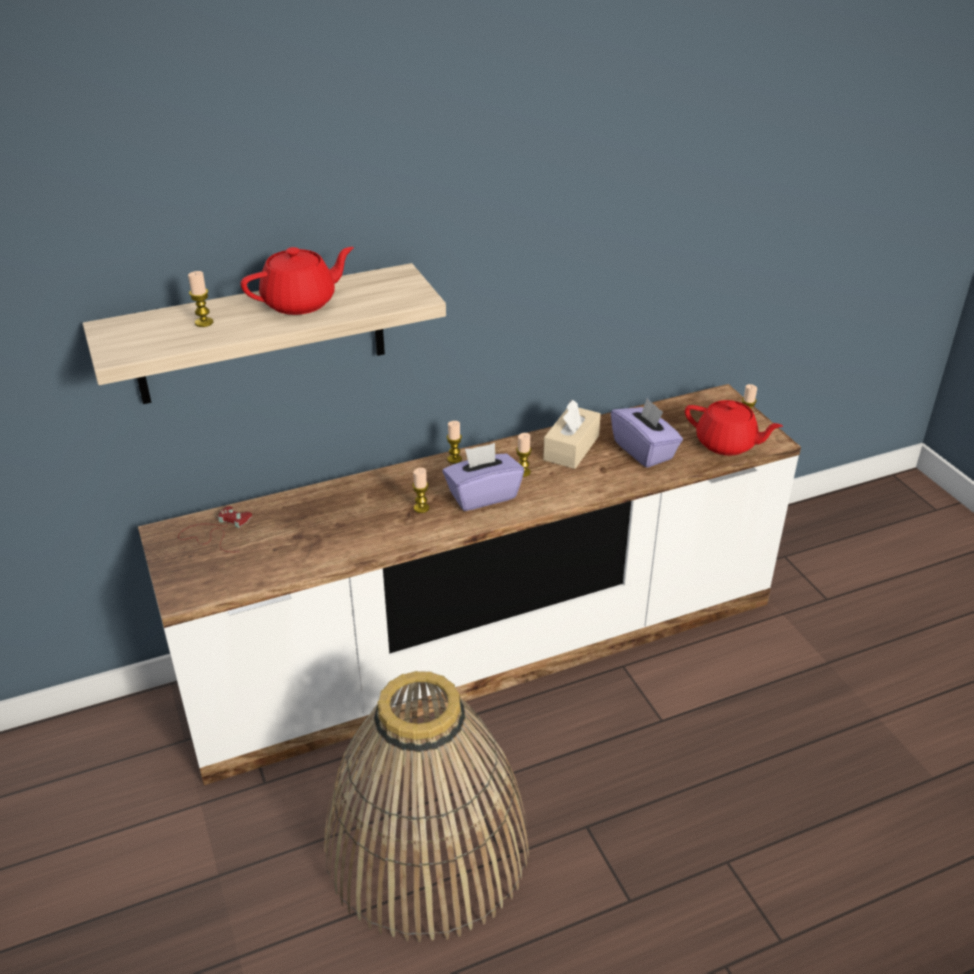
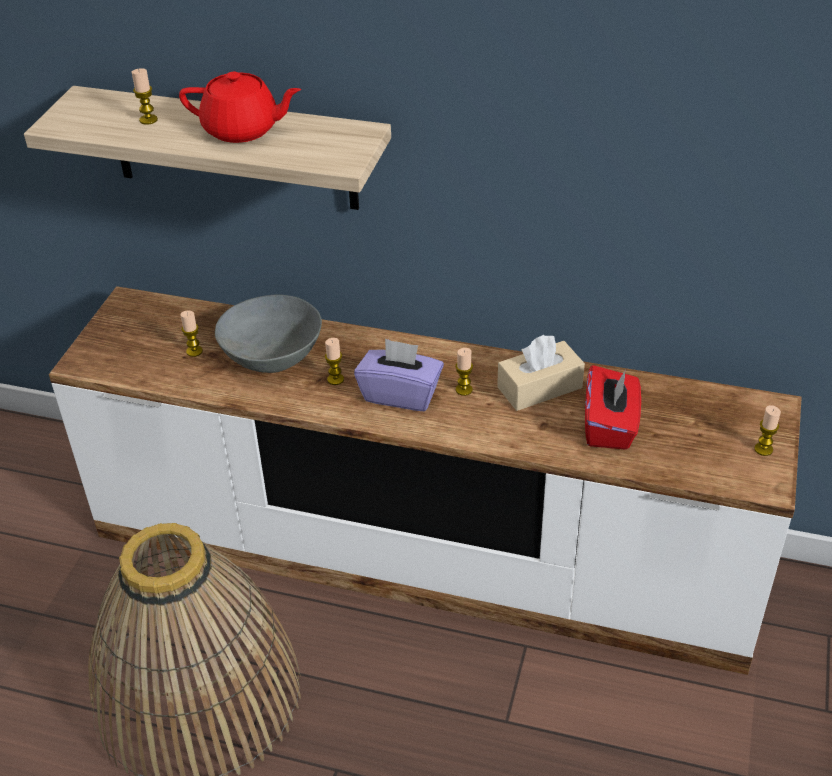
camera: 40 degrees right, 5 degrees up
(216, 532) = (160, 319): red game controller -> none
(350, 514) = (273, 355): none -> grey bowl
(454, 459) = (418, 346): candle -> candle (194, 351)
(644, 450) = (610, 426): purple tissue box -> red tissue box
(727, 444) = (709, 464): red teapot -> none

